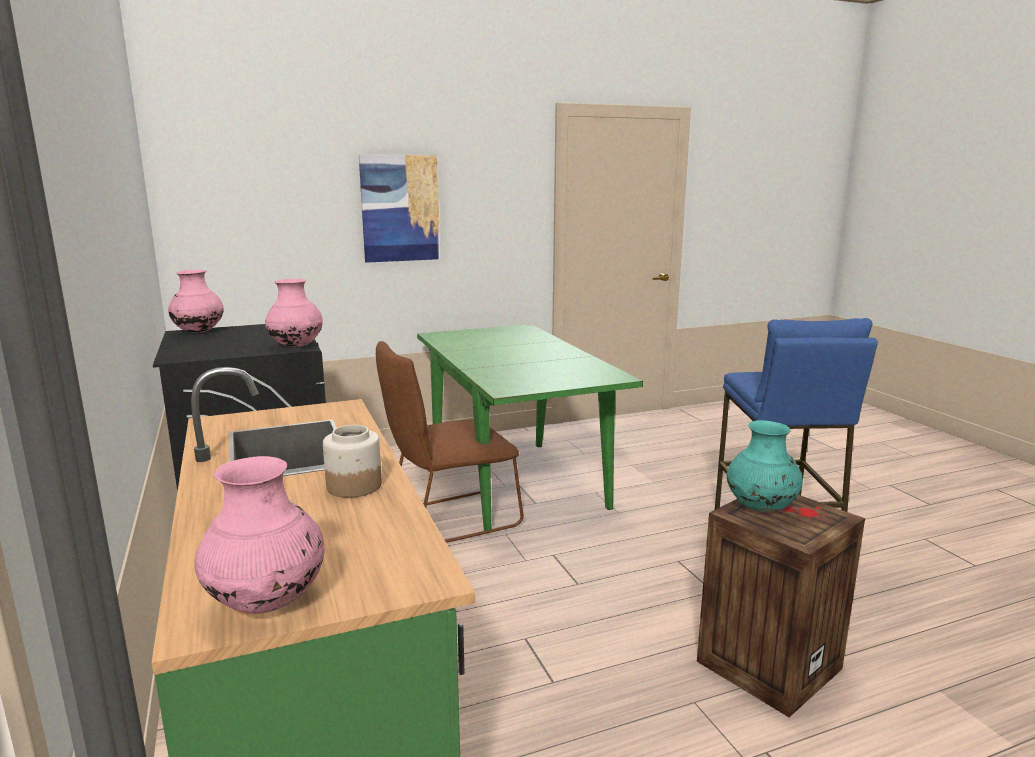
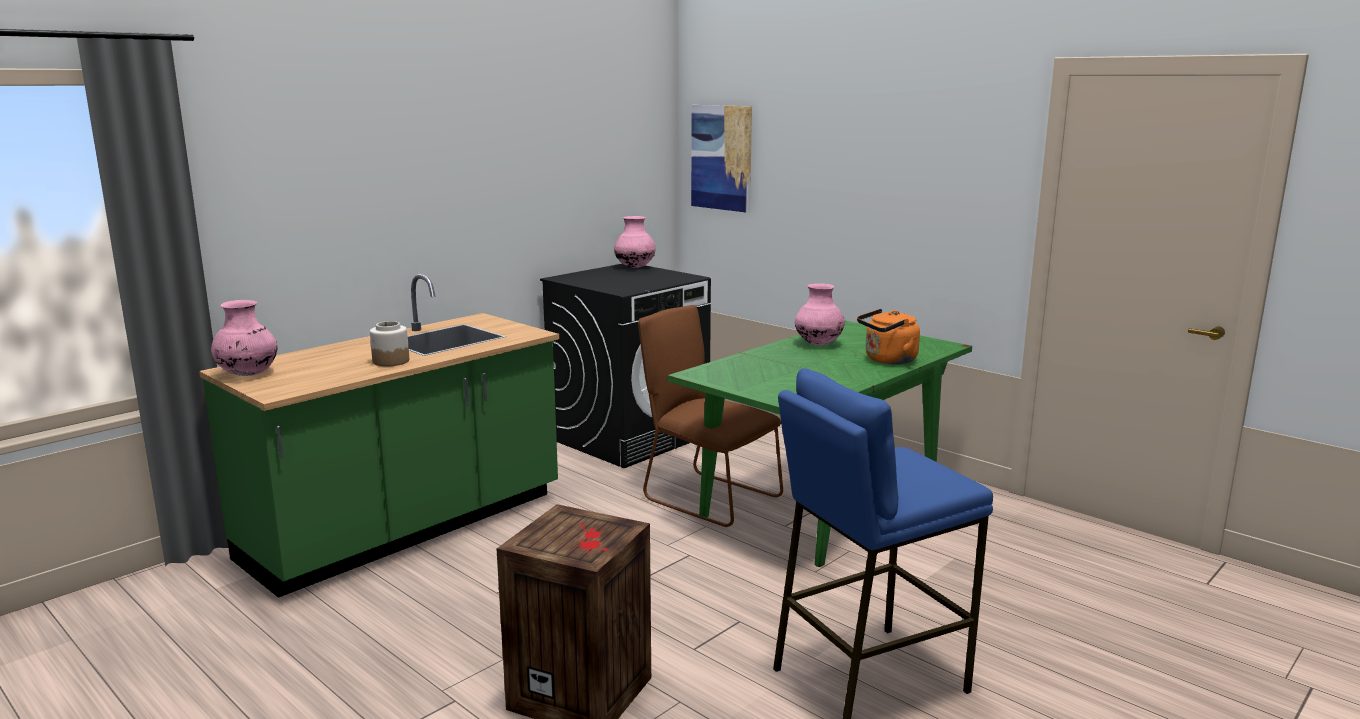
camera: 65 degrees right, 0 degrees up
(296, 346) = (624, 290): pink vase -> pink vase (818, 344)
(400, 208) = (857, 181): picture -> picture (721, 157)
(540, 343) = (888, 360): none -> orange kettle
(761, 508) = (582, 523): turquoise vase -> none

